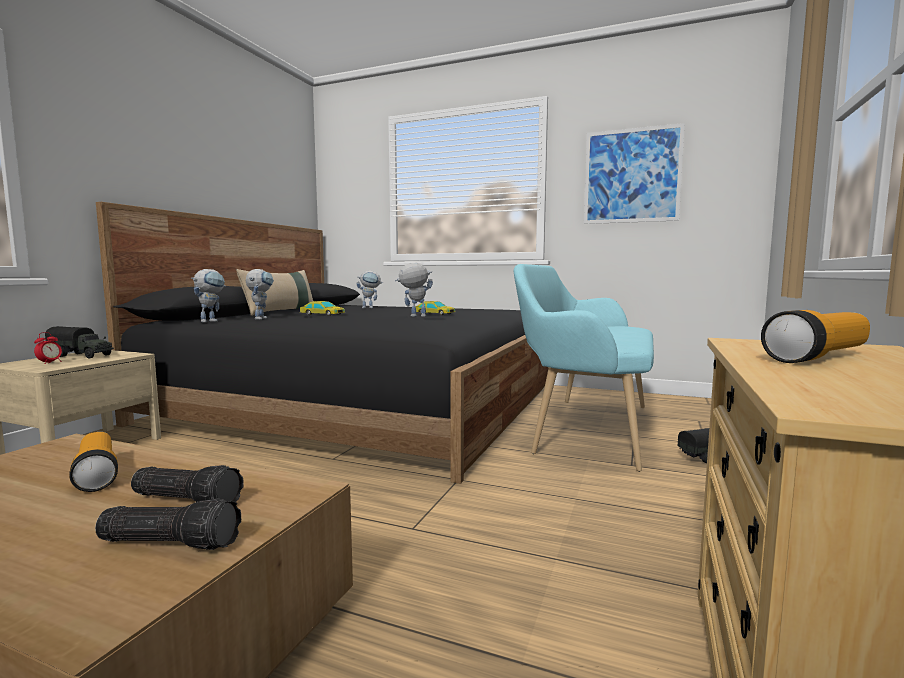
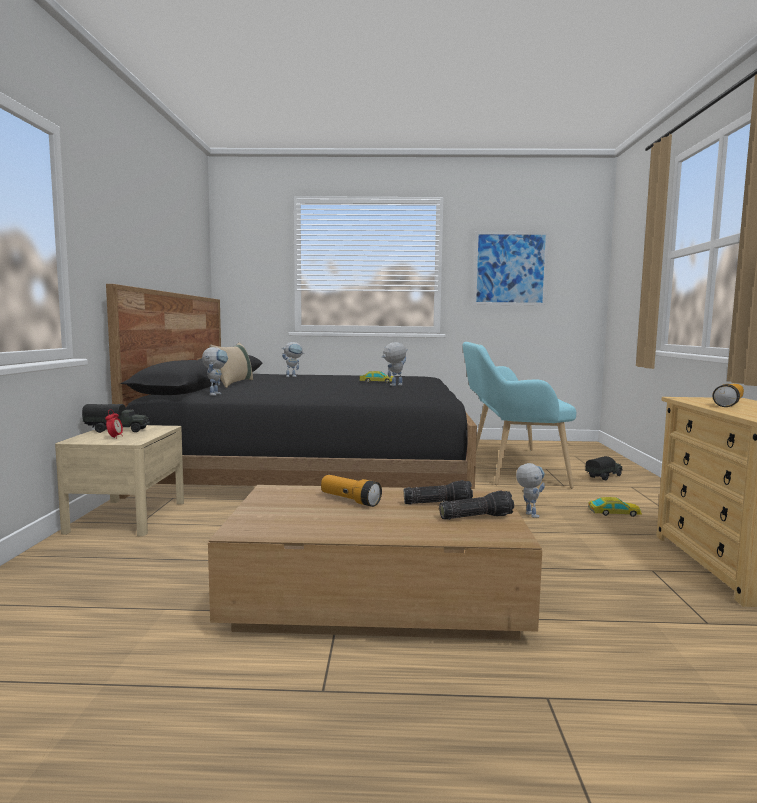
camera: 20 degrees left, 0 degrees up
(261, 318) = (248, 390): toy robot -> toy robot (528, 514)
(322, 314) = (293, 385): toy car -> toy car (614, 513)

